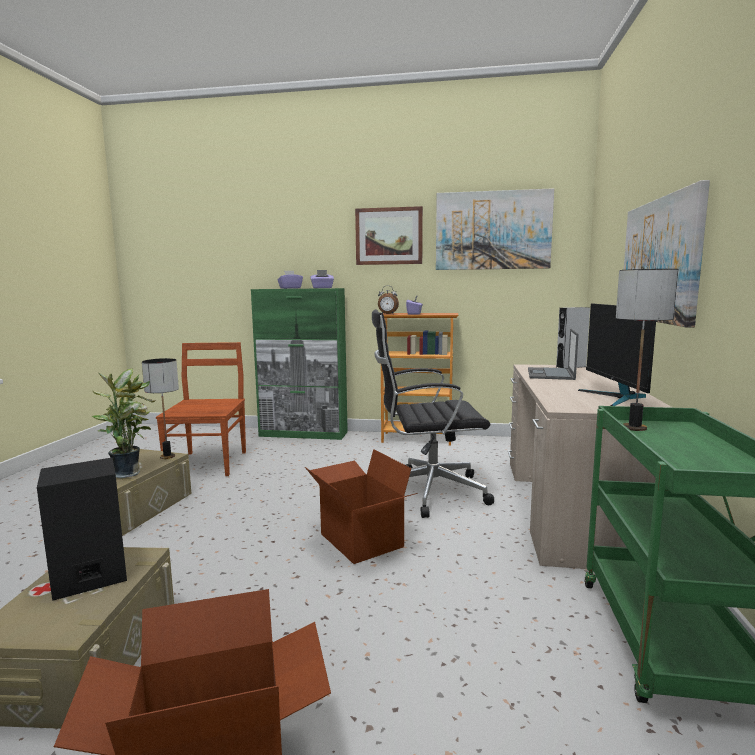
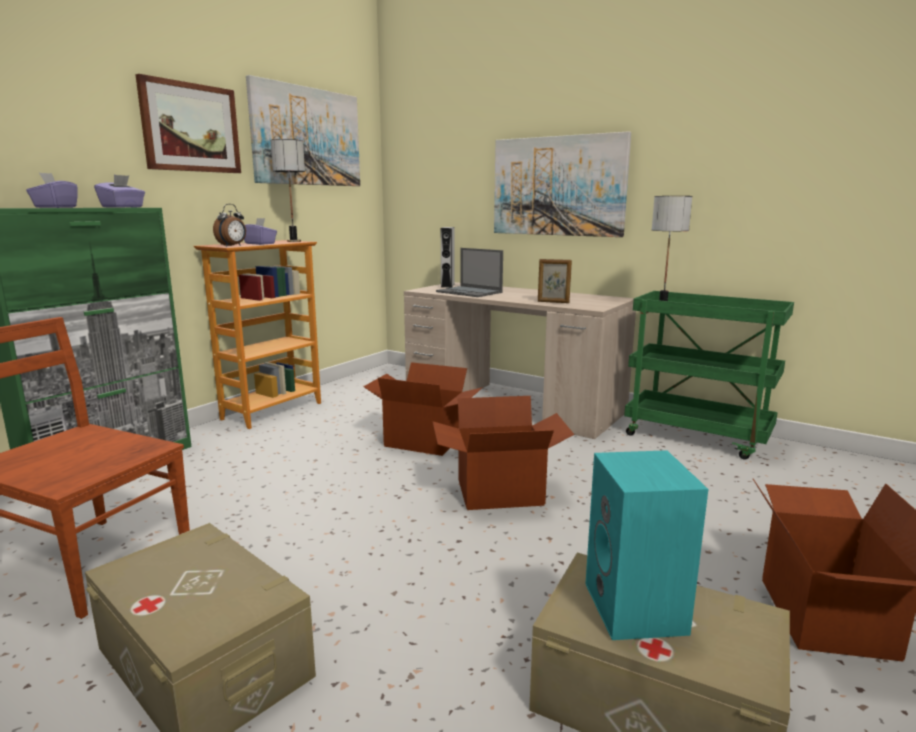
camera: 65 degrees left, 5 degrees up
(88, 577) = (637, 609): black speaker -> turquoise speaker
(129, 473) = (240, 582): potted plant -> none
(168, 456) = (199, 540): table lamp -> table lamp (294, 241)
(427, 491) = (424, 441): black office chair -> cardboard box
(561, 395) = (553, 302): none -> picture frame
(616, 397) = (575, 297): monitor -> none

